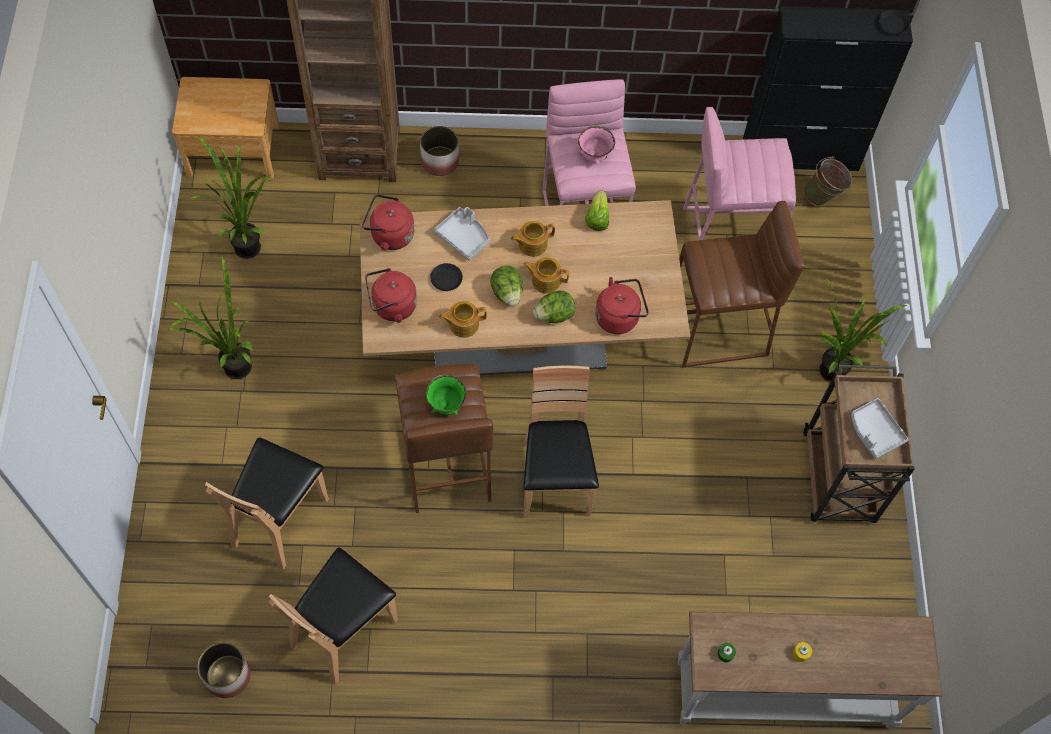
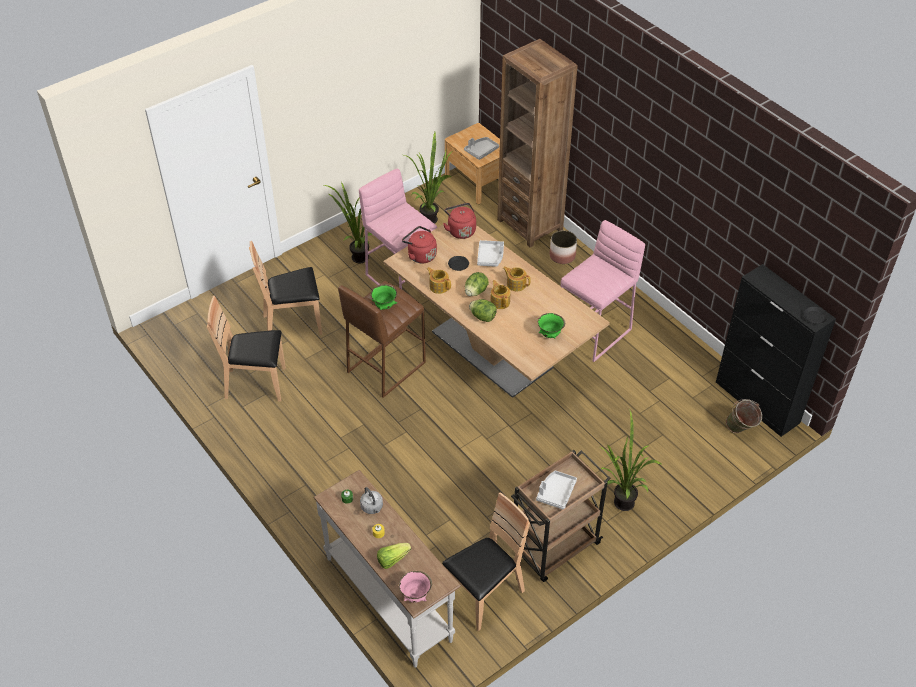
camera: 55 degrees right, 15 degrees down
(227, 675) = (194, 356): planter -> none
(236, 112) = (481, 151): none -> grey tray
(555, 479) = (422, 416): brown chair -> brown chair (485, 595)
(595, 156) = (599, 275): pink bowl -> pink bowl (416, 596)
(597, 218) = (562, 299): lettuce -> lettuce (392, 559)
(619, 317) = (510, 343): red kettle -> none
(640, 269) = (550, 335): none -> green bowl
(719, 331) = (591, 434): brown stool -> none
(726, 234) = (659, 400): pink stool -> pink stool (401, 279)
(759, 635) = (372, 507): none -> grey kettle

